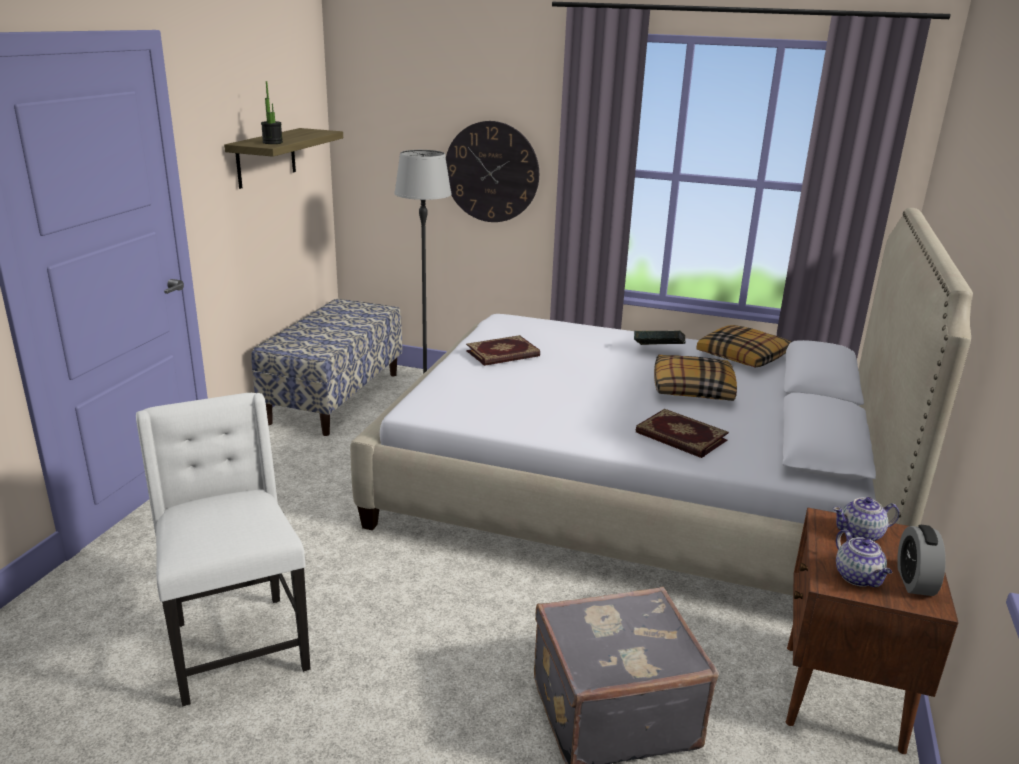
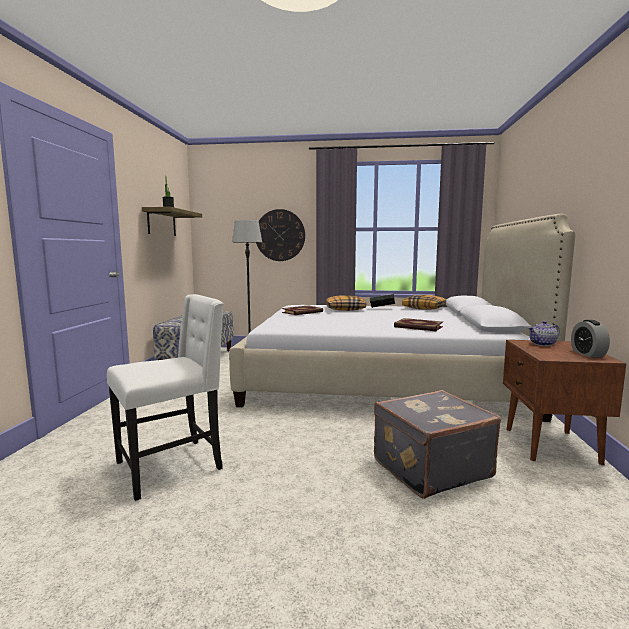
camera: 10 degrees left, 15 degrees down
(237, 645) = (172, 466): white chair -> white chair turned 90 degrees clockwise
(692, 388) = (409, 316): pillow -> pillow (344, 309)
(858, 578) = (559, 355): teapot -> none

